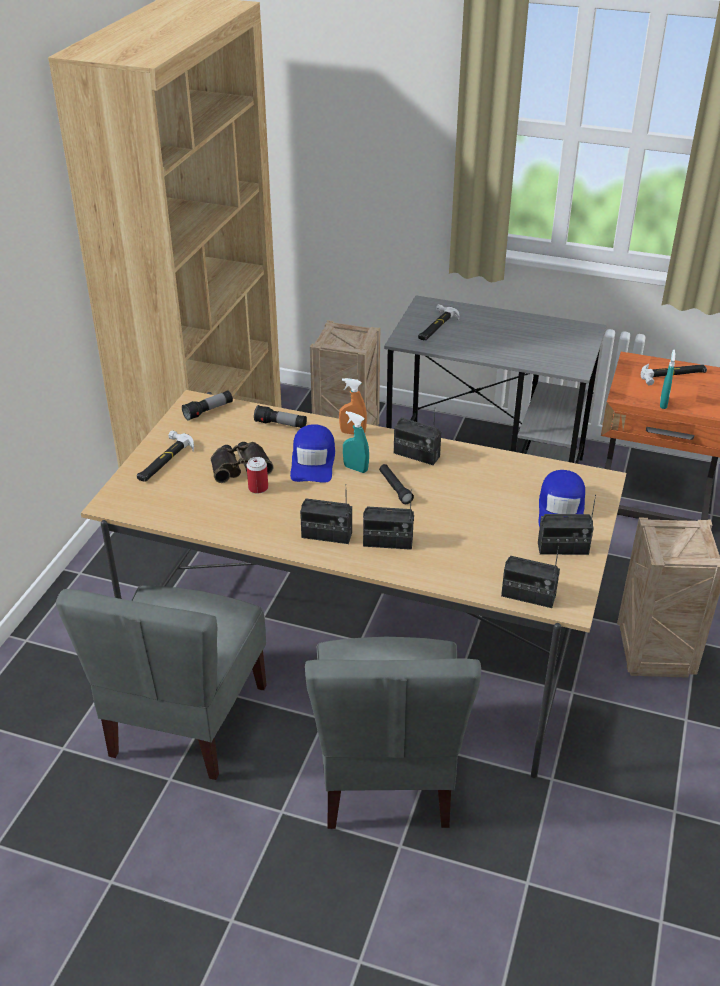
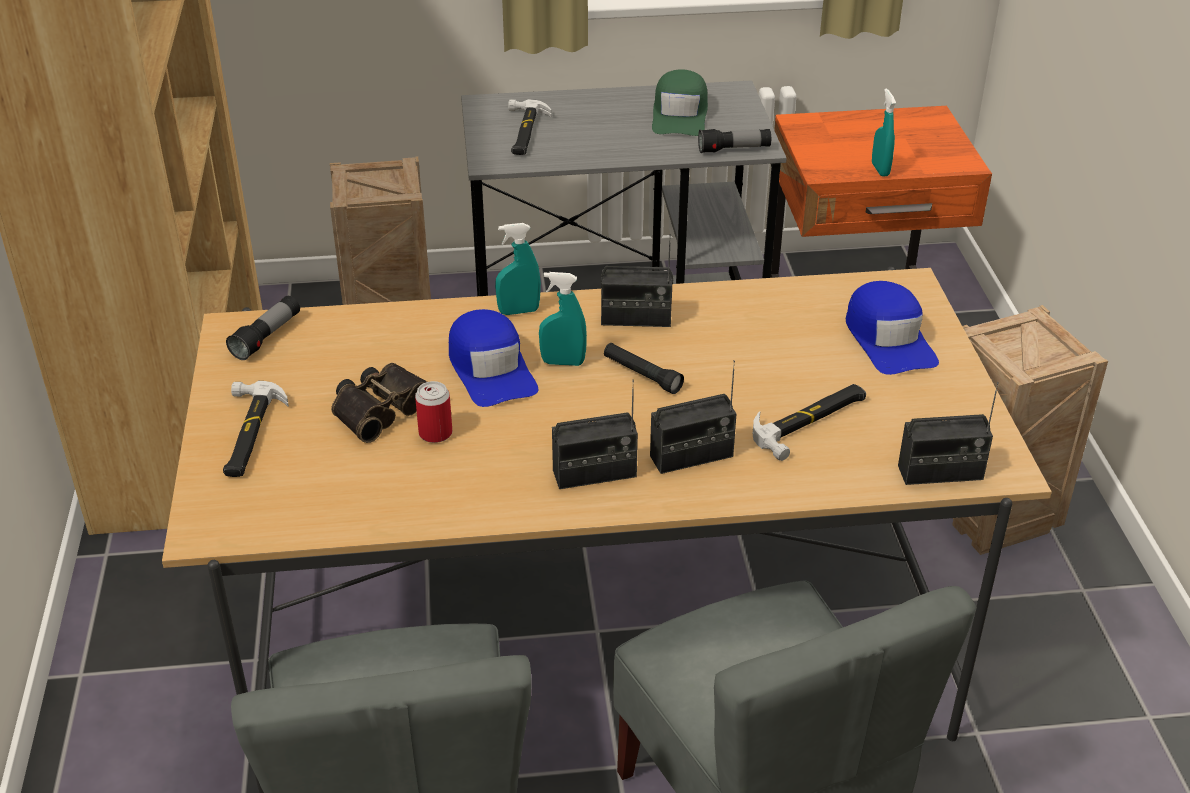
camera: 25 degrees left, 0 degrees up
(281, 424) = (399, 328): flashlight -> flashlight (734, 150)
(352, 433) = (519, 311): orange spray bottle -> turquoise spray bottle
(541, 337) = (680, 115): none -> green cap
(563, 548) = (933, 393): radio -> none
(673, 375) = (863, 130): hammer -> hammer (811, 422)

